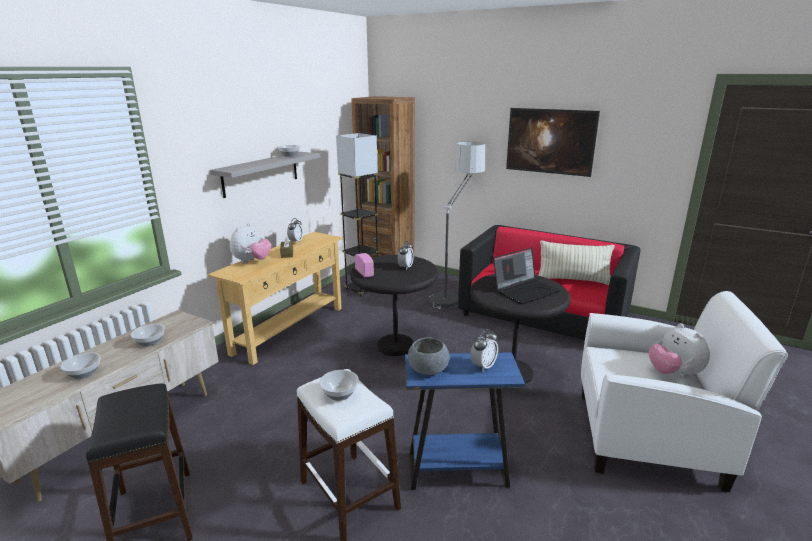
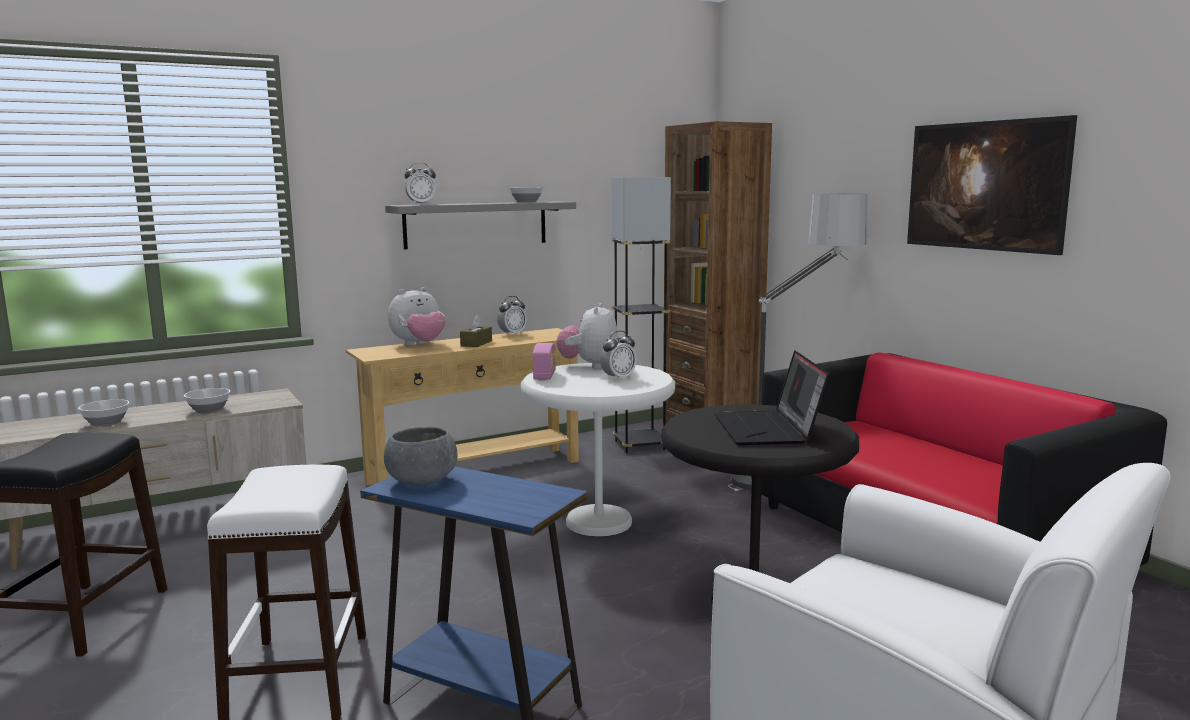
camera: 30 degrees right, 10 degrees down
(339, 394) = (279, 485): bowl -> none
(395, 346) = (599, 522): black side table -> white side table
(483, 366) = (507, 495): alarm clock -> alarm clock (421, 204)
(525, 290) = (768, 430): laptop -> laptop turned 90 degrees clockwise
(573, 280) = (982, 465): pillow -> none
(673, 373) = (958, 630): plush toy -> plush toy (589, 366)

